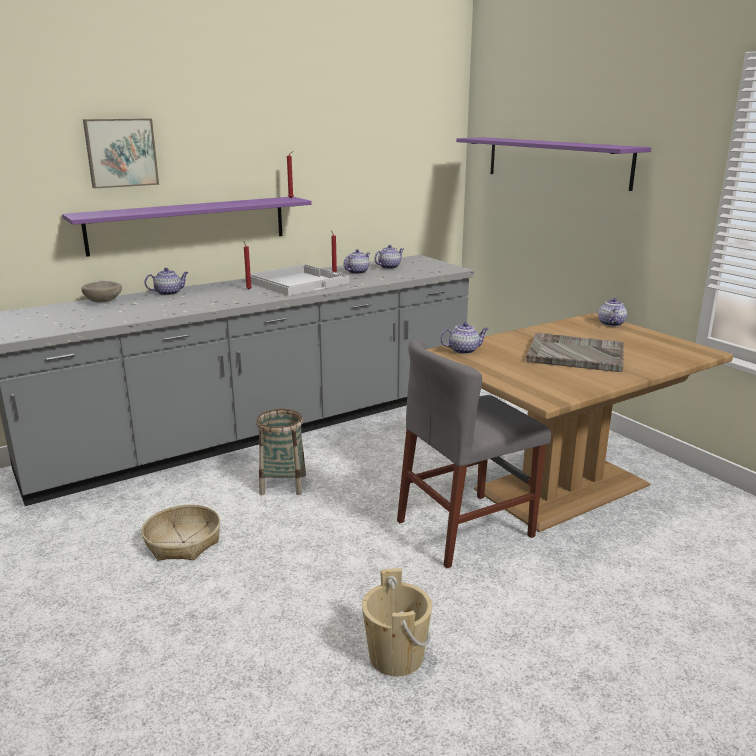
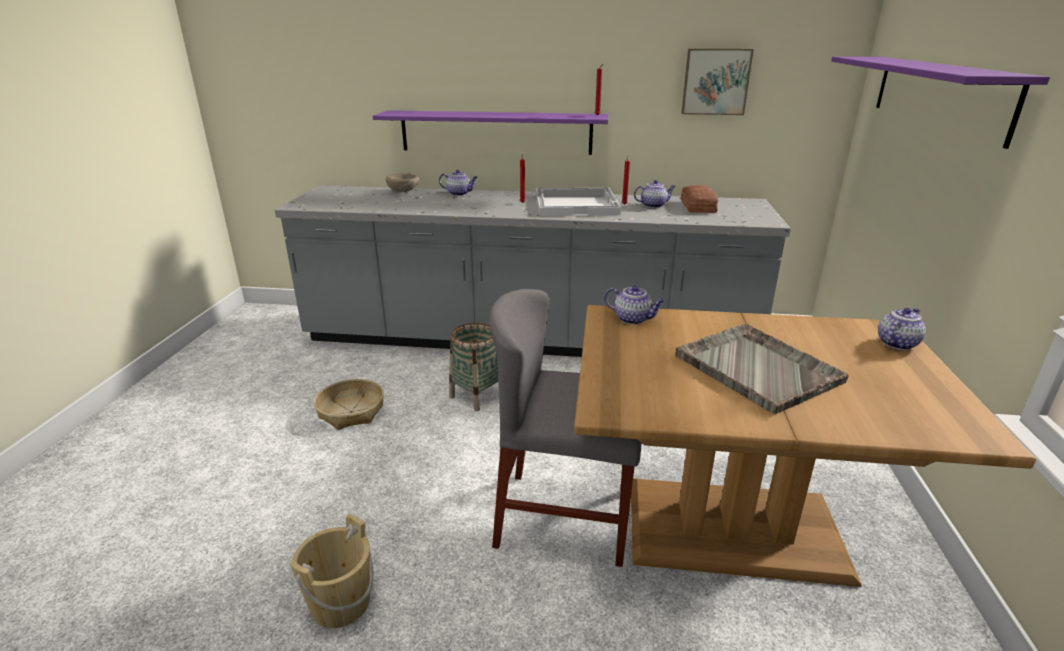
camera: 40 degrees right, 5 degrees up
(121, 152) = (438, 58): picture -> picture (715, 81)
(389, 267) = (698, 206): teapot -> bread

